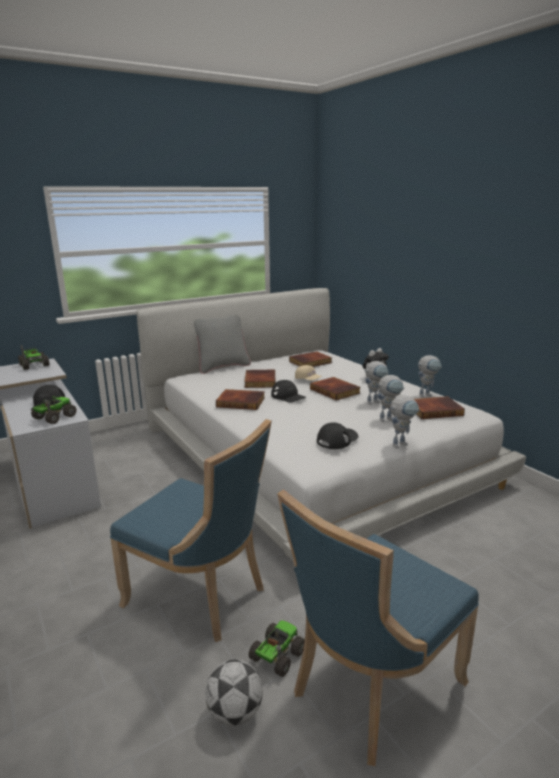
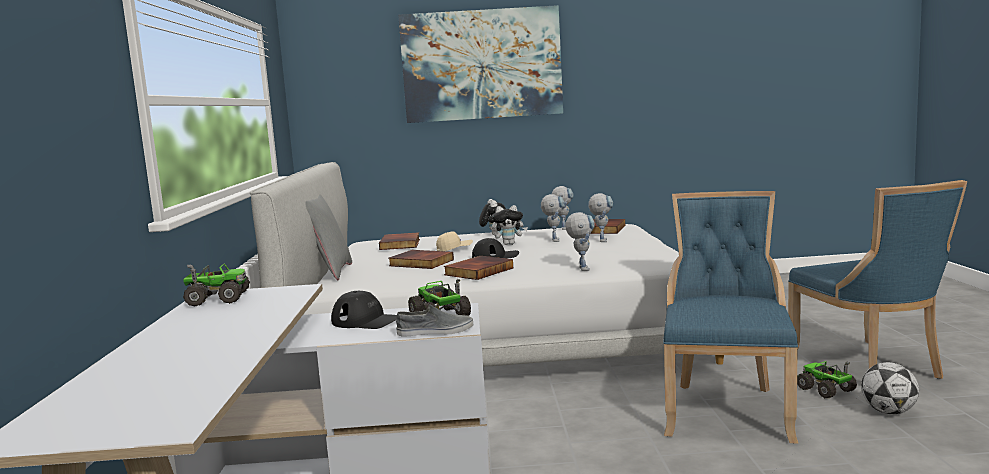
camera: 60 degrees left, 10 degrees down
(20, 424) = (435, 331): none -> grey shoe
(201, 595) = (726, 409): blue chair -> blue chair turned 45 degrees counterclockwise
(335, 391) = (509, 244): book -> plush toy
(337, 439) = (636, 250): black cap -> none
(401, 443) = (659, 242): toy robot -> toy robot (581, 268)
(424, 224) = (481, 65): none -> picture

